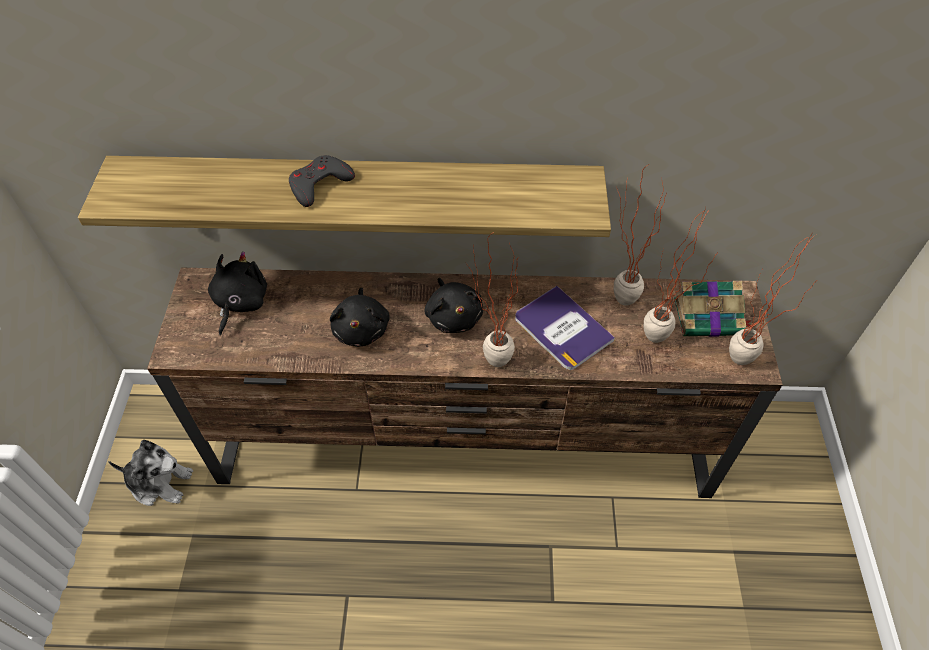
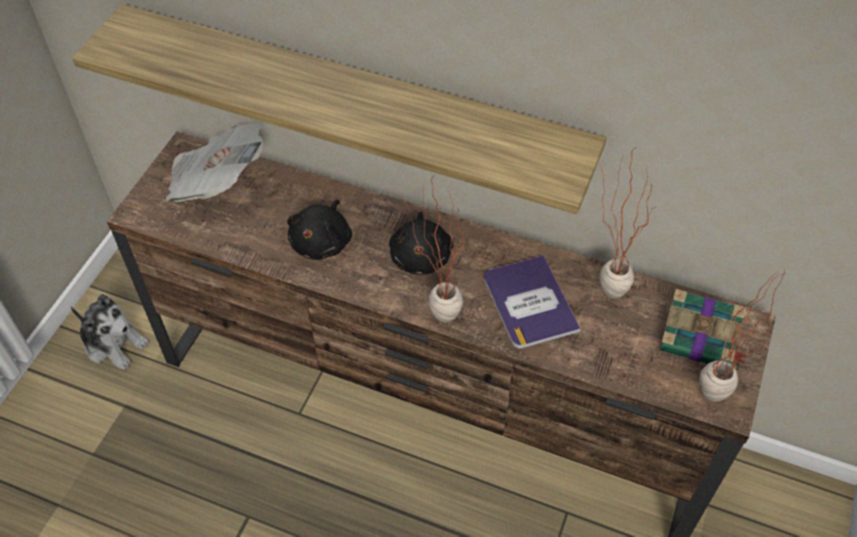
camera: 20 degrees right, 0 degrees up
(240, 303) = (217, 182): black plush toy -> newspaper
(319, 184) = (304, 82): grey game controller -> none
(656, 345) = (624, 350): potted plant -> none

